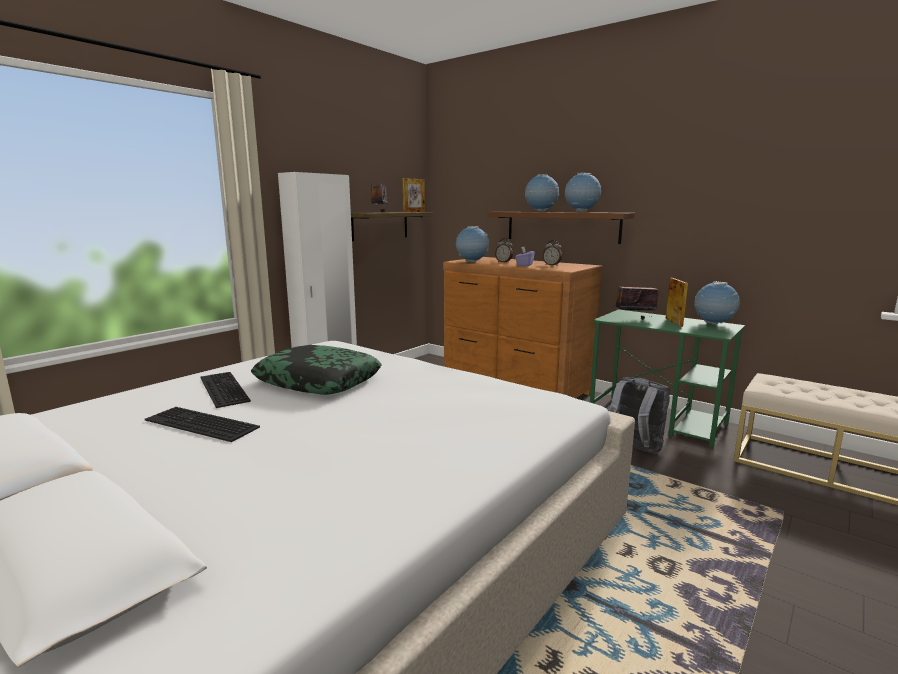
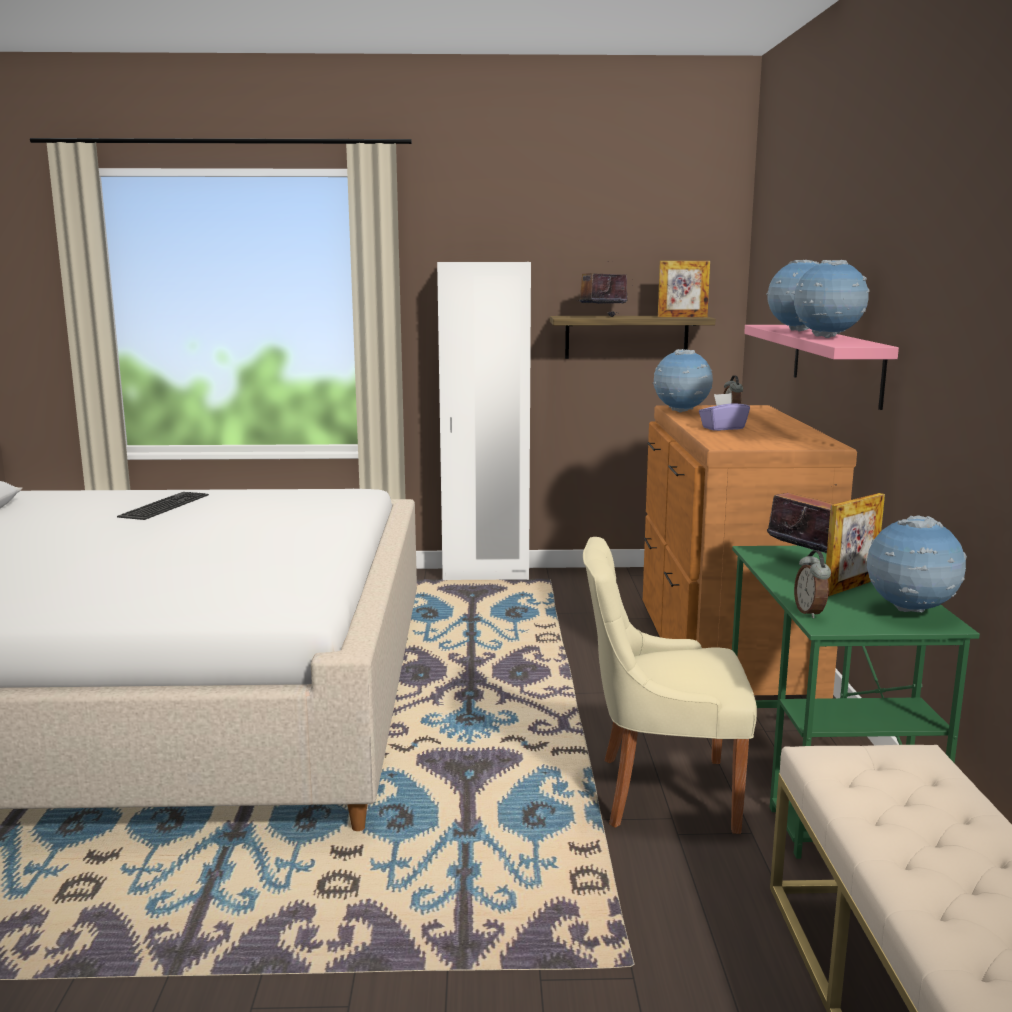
camera: 50 degrees right, 0 degrees up
(198, 424) = (76, 524): keyboard -> none
(317, 381) = (227, 520): pillow -> none
(552, 265) = (767, 435): alarm clock -> alarm clock (810, 612)
(561, 226) = (836, 363): brown shelf -> pink shelf
(635, 449) = (661, 792): grey backpack -> beige chair

